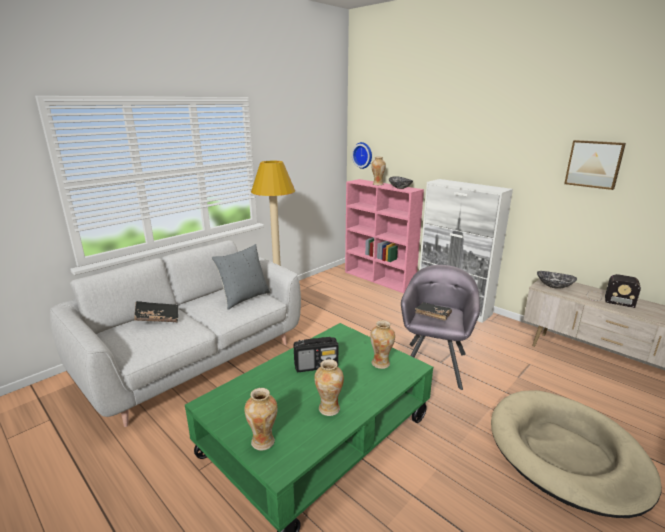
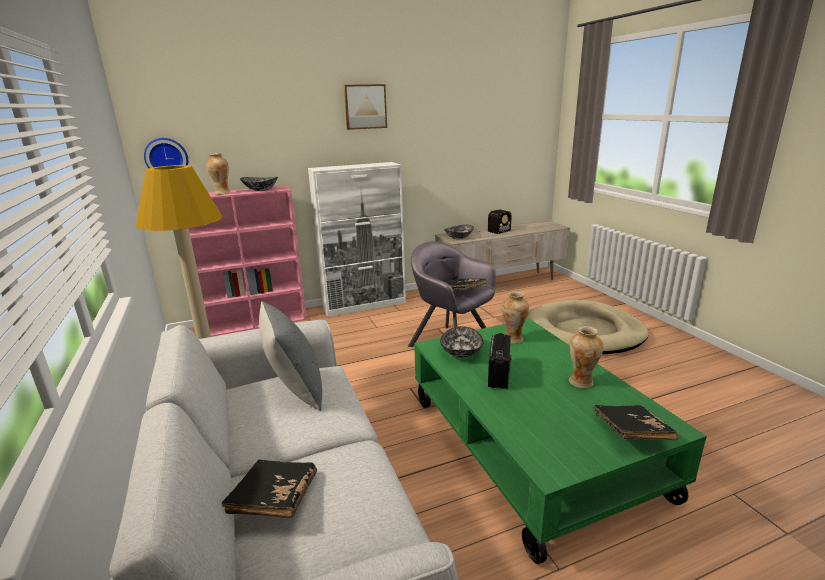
camera: 65 degrees left, 0 degrees up
(263, 441) = (631, 432): vase -> black book
(339, 343) = (461, 352): none -> bowl
(594, 164) = (448, 127): picture -> picture (365, 106)

